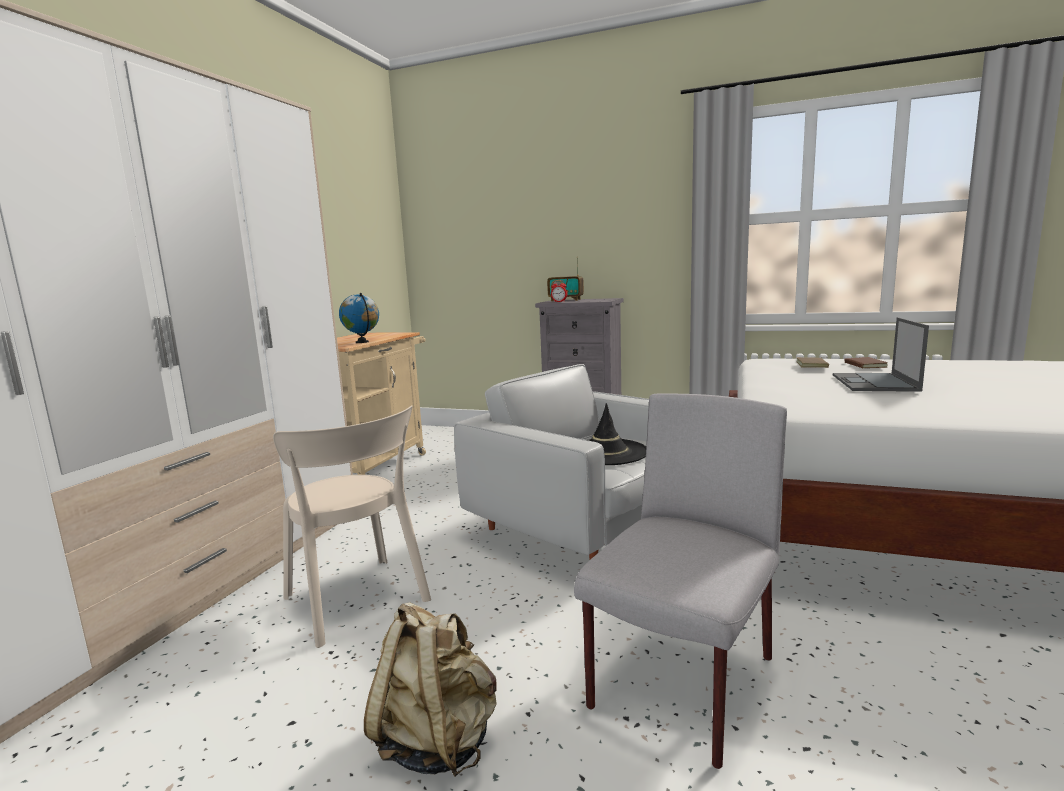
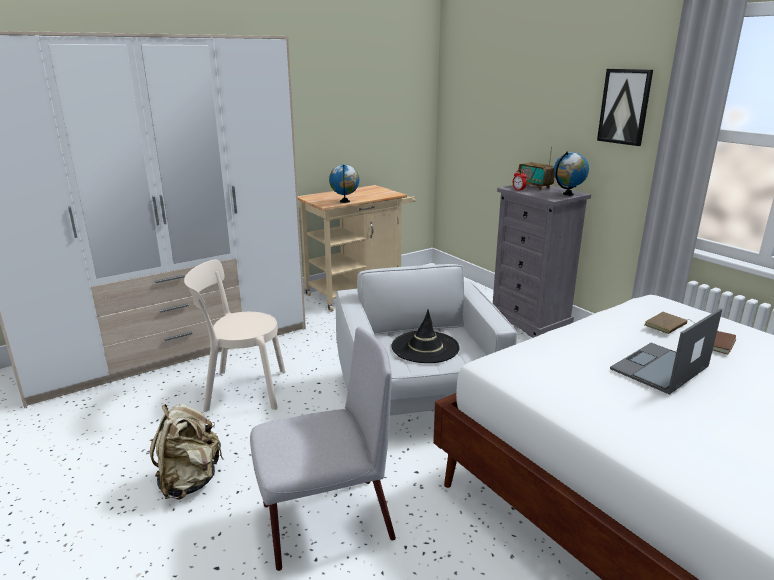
camera: 35 degrees right, 10 degrees up
(359, 602) = (241, 390): beige chair -> beige chair turned 90 degrees clockwise
(607, 299) = (568, 194): none -> globe
(642, 209) = (625, 106): none -> picture

